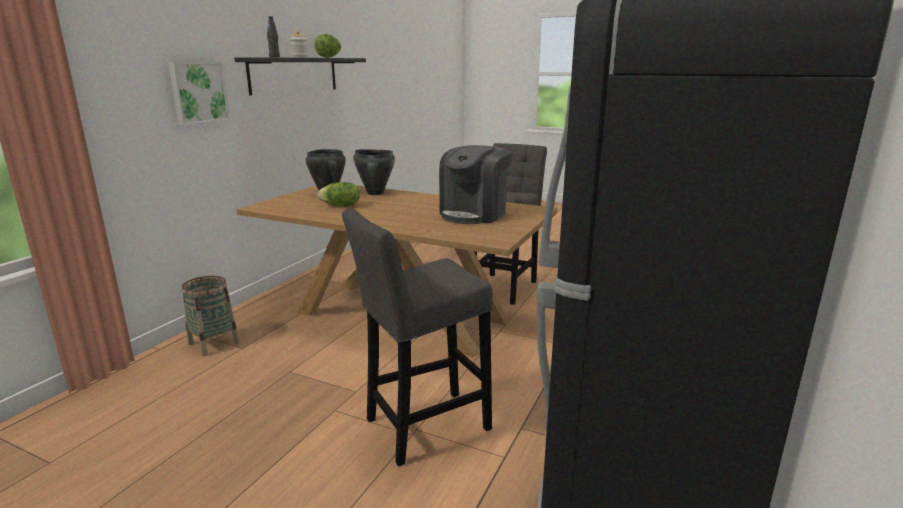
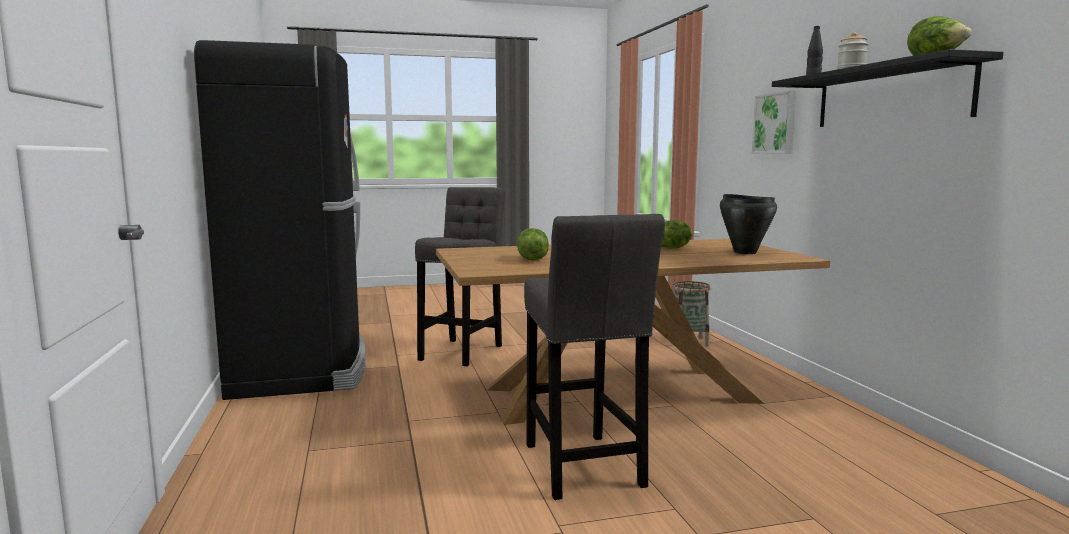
camera: 140 degrees right, 10 degrees down
(375, 193) = (709, 259): black cooking pot -> none
(474, 214) = (531, 259): coffee machine -> lettuce

